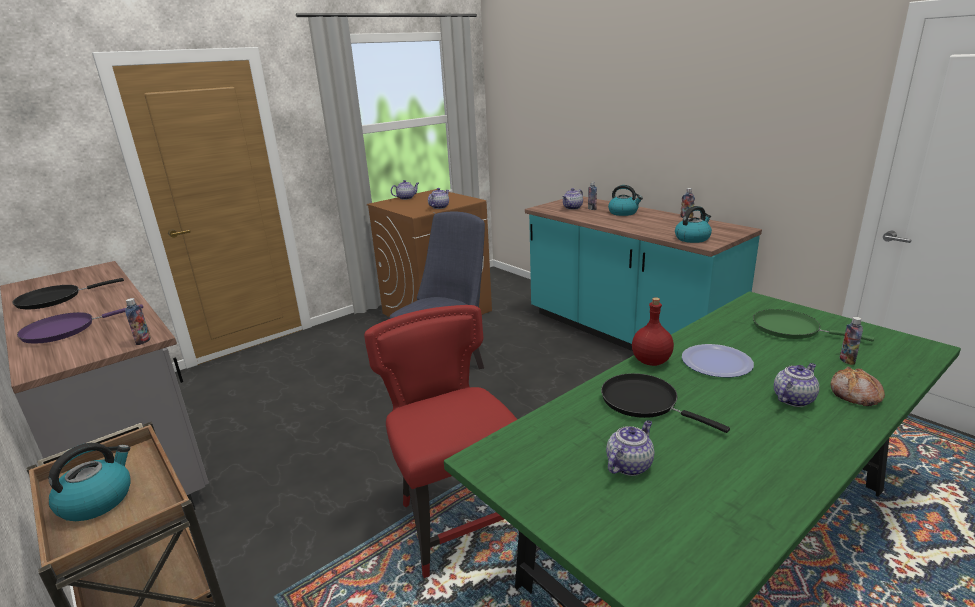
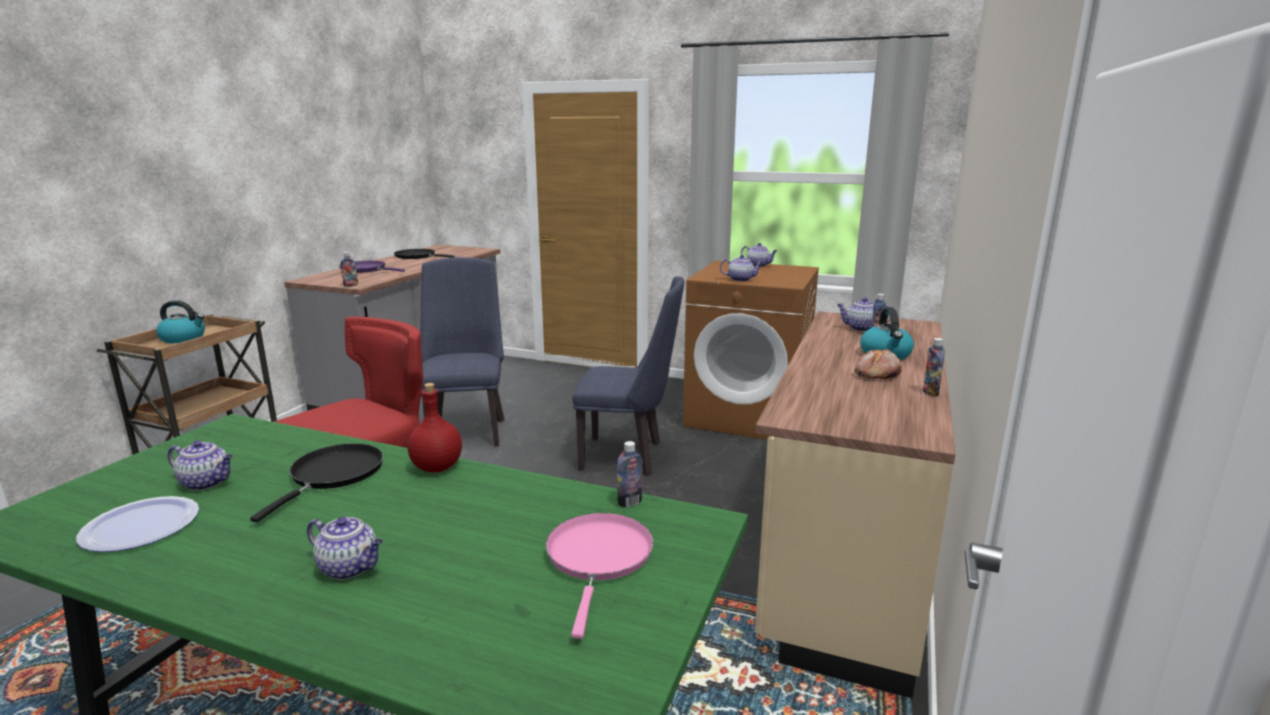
camera: 60 degrees right, 5 degrees down
(301, 436) = (466, 430): none -> blue chair
(625, 335) = (845, 556): turquoise counter -> beige counter
(692, 238) = (807, 406): kettle -> none
(716, 362) = (448, 507): plate -> plate (141, 526)
(790, 329) = (599, 558): green frying pan -> pink frying pan
(847, 360) = (493, 615): bottle -> bottle (629, 502)
(854, 394) = (370, 621): bread -> bread (876, 374)

